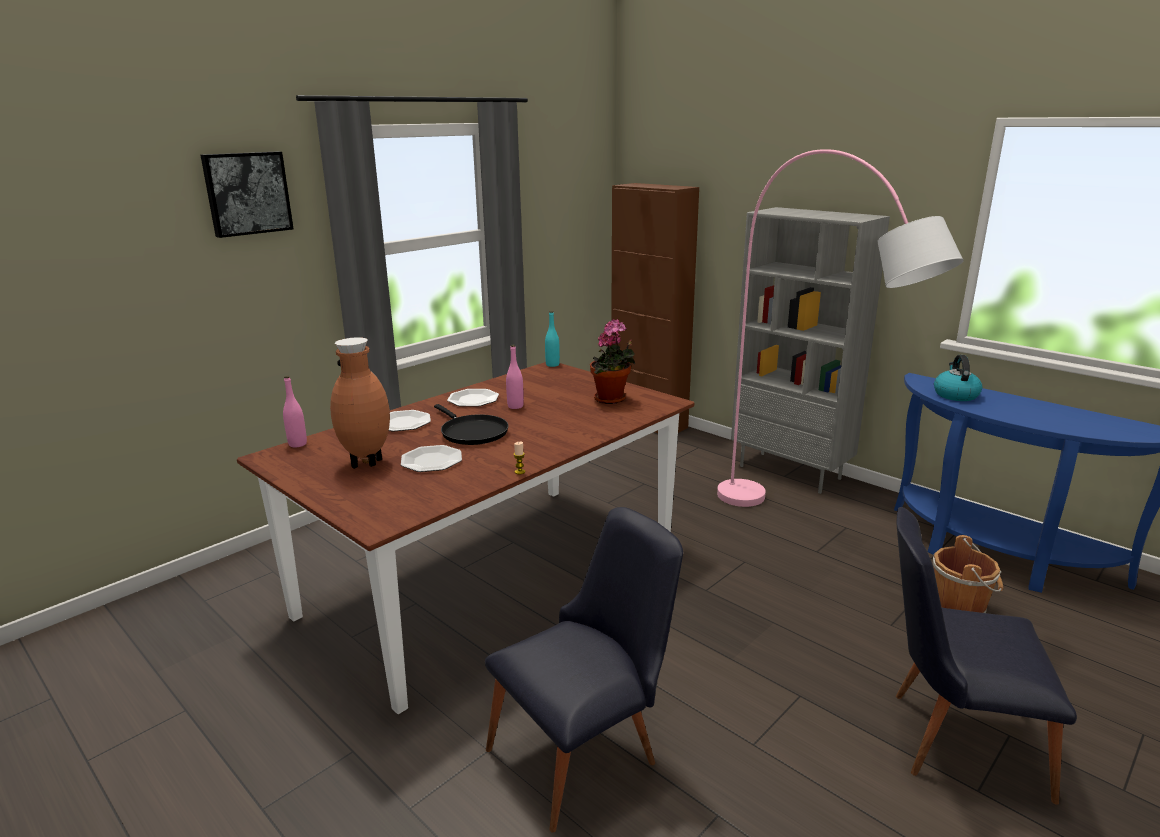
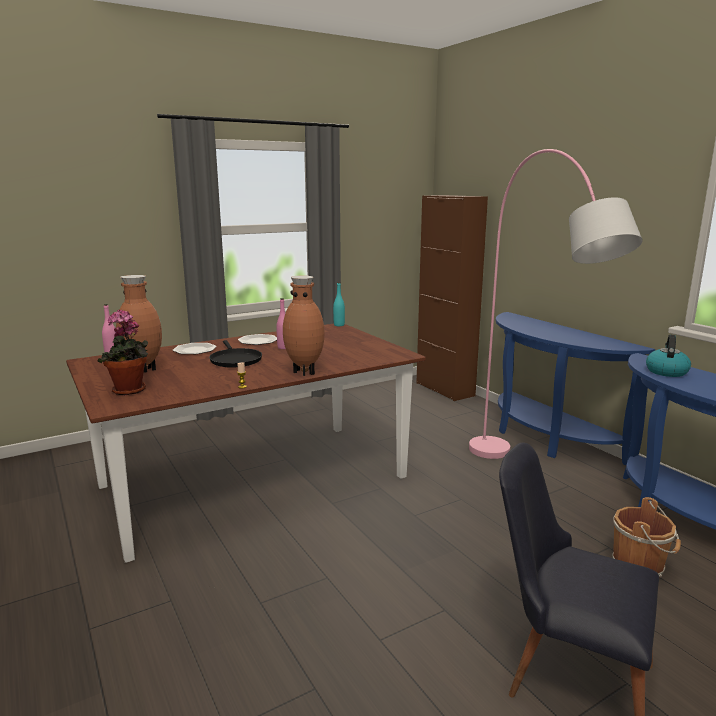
camera: 15 degrees right, 5 degrees down
(247, 193) = (119, 181): picture -> none
(431, 460) = (188, 374): plate -> none
(576, 440) = (305, 372): none -> brown vase
(586, 751) = (242, 616): black chair -> none
(612, 400) = (360, 349): potted plant -> potted plant (129, 391)
(791, 472) = (544, 437): grey bookcase -> blue console table

